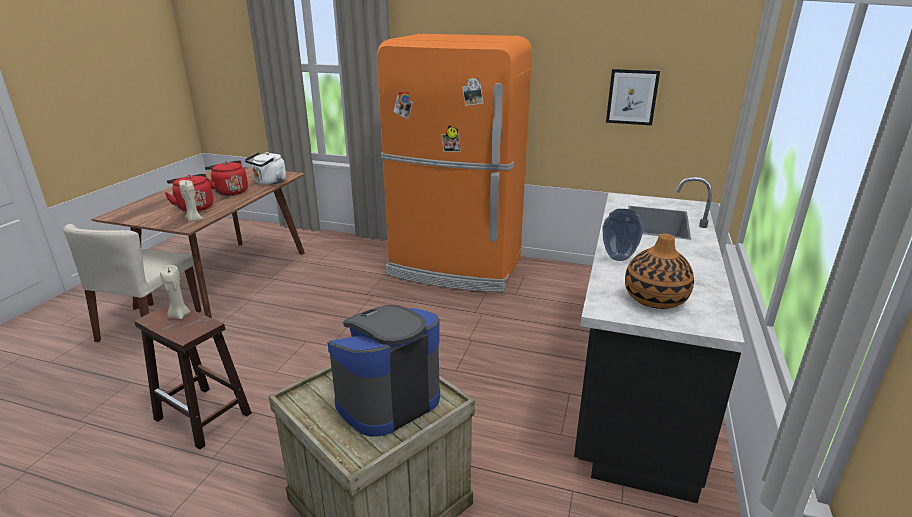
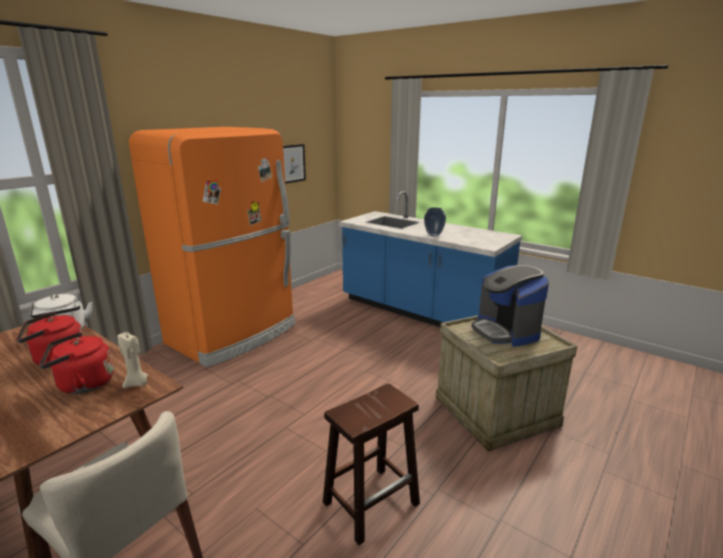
camera: 70 degrees left, 5 degrees down
(179, 315) = (358, 408): beige candle -> none
(634, 382) = (421, 312): black counter -> blue counter
(655, 299) = (481, 238): vase -> none

